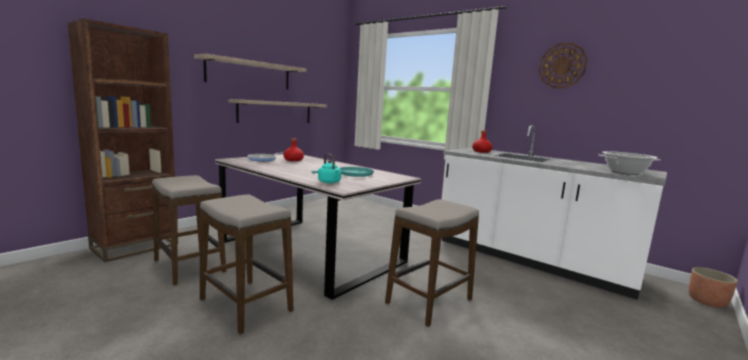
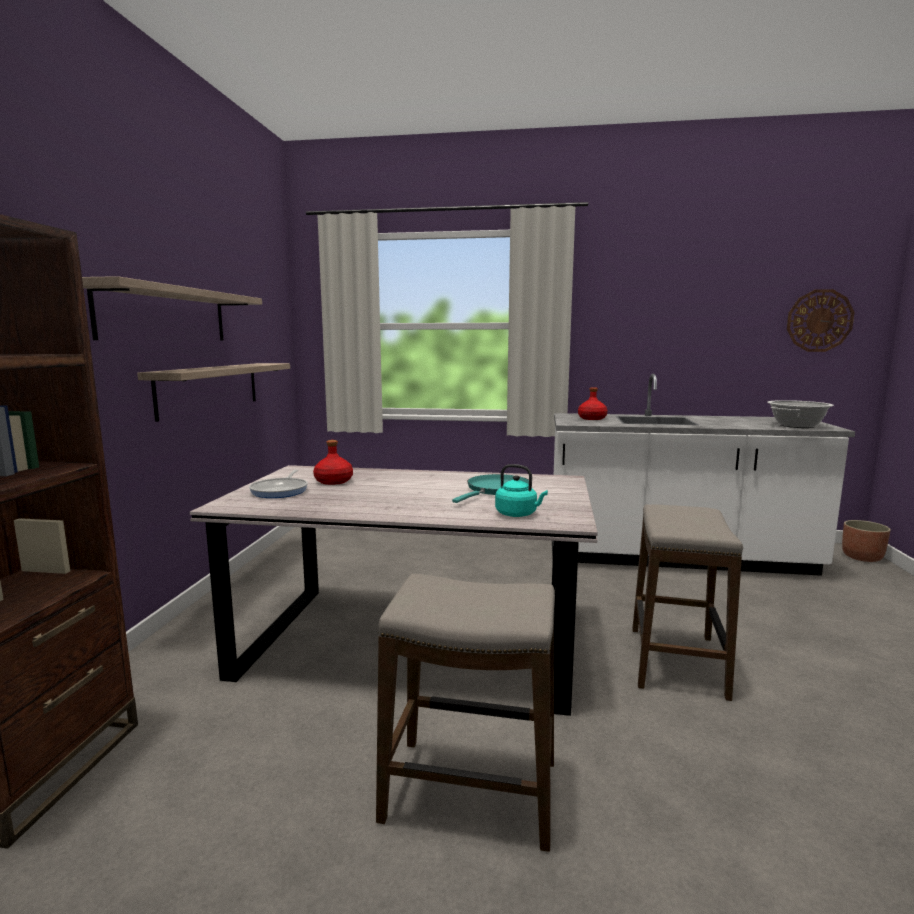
camera: 30 degrees left, 0 degrees up
(189, 266) = (243, 764): stool -> none
(562, 65) = (666, 290): wall clock -> wall clock (819, 321)

